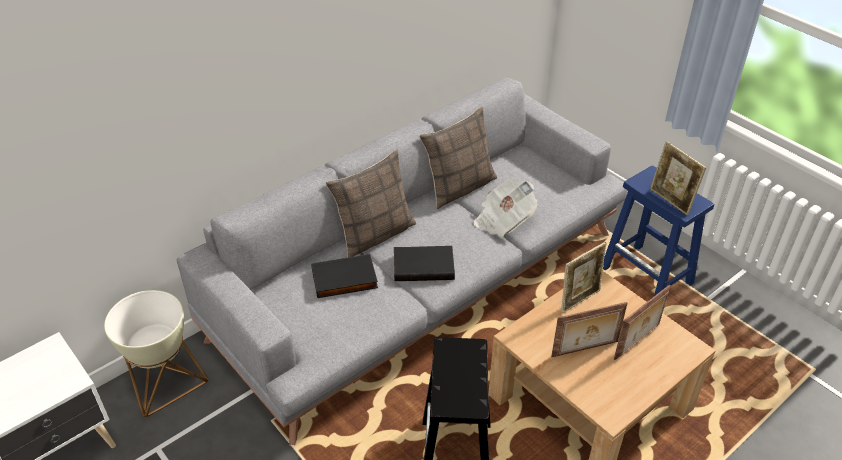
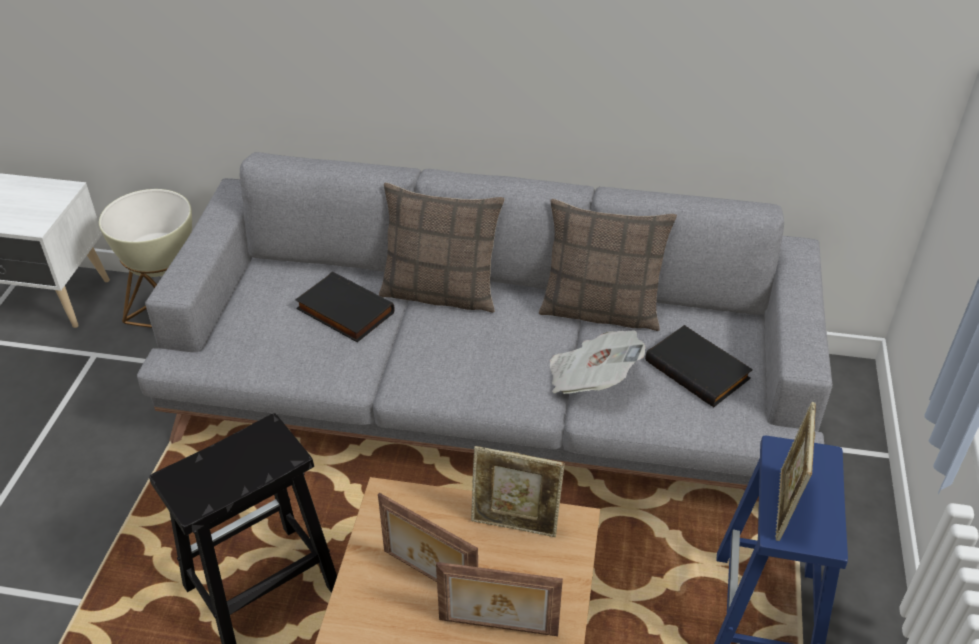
camera: 50 degrees right, 0 degrees up
(424, 265) = (433, 357): black book -> black book (699, 369)

